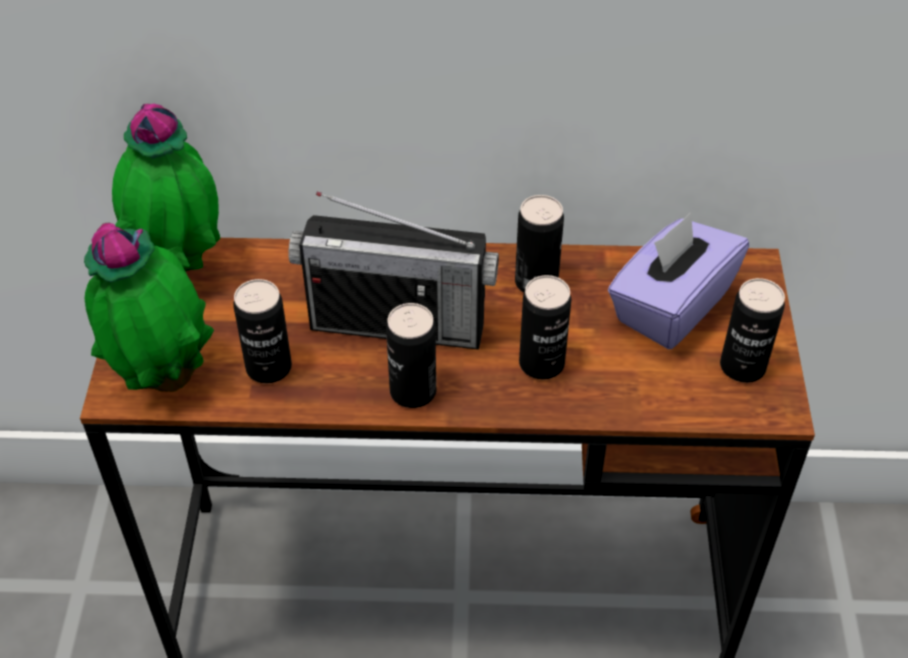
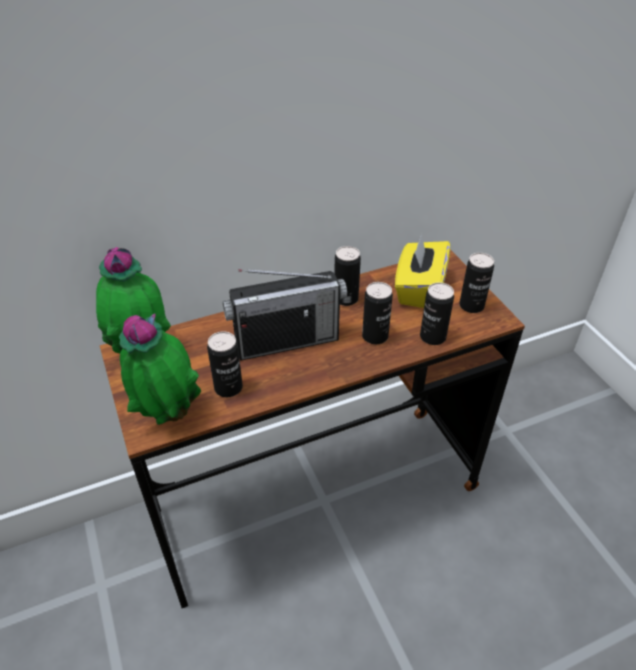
camera: 25 degrees left, 5 degrees down
(413, 391) = (317, 372): can -> can (432, 337)
(670, 306) = (419, 289): purple tissue box -> yellow tissue box

